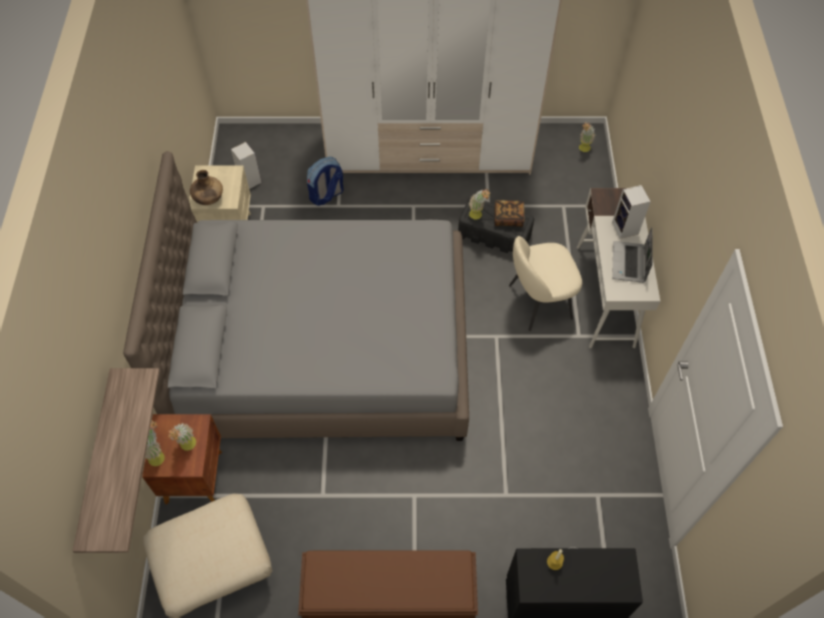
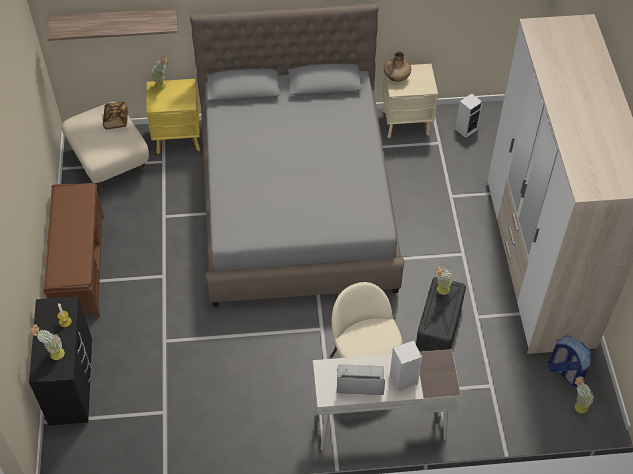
camera: 85 degrees right, 5 degrees down
(188, 447) = (169, 101): potted plant -> potted plant (53, 354)
(195, 476) = (179, 139): brown nightstand -> yellow nightstand
(326, 195) = (461, 186): backpack -> backpack (564, 371)
(508, 218) = (443, 317): book -> book (116, 120)

